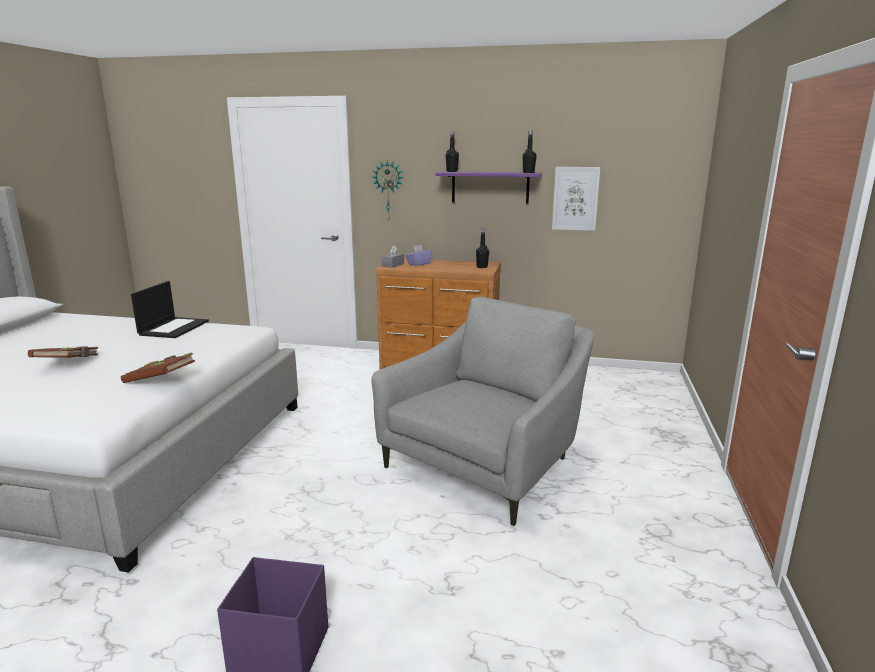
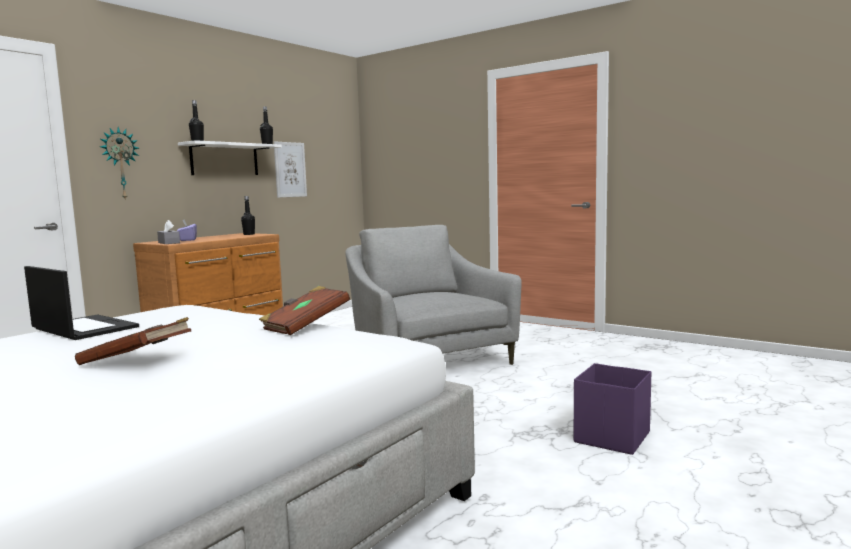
camera: 65 degrees left, 10 degrees down
(490, 187) = (224, 159): purple shelf -> white shelf

